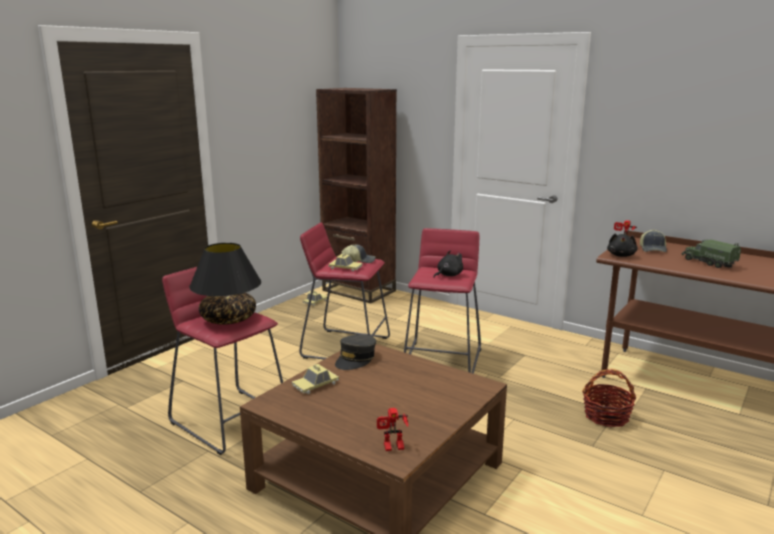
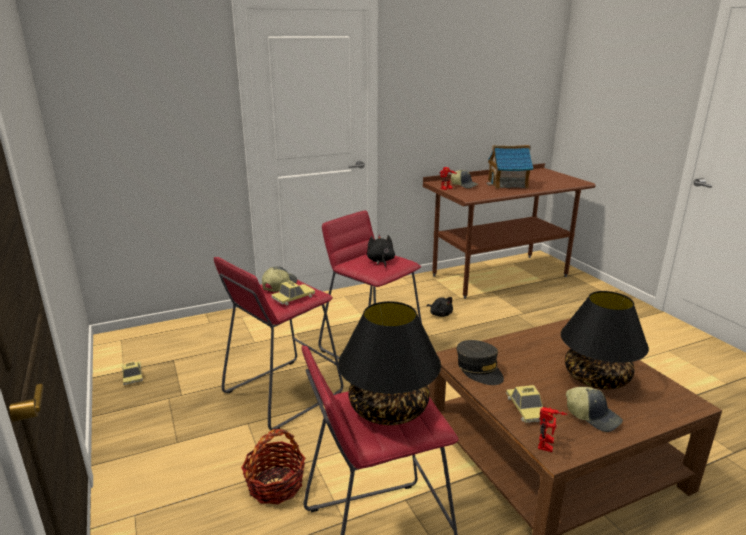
camera: 60 degrees left, 5 degrees up
(329, 412) = (593, 416): none -> cap
(359, 291) = (150, 338): brown bookcase -> none
(392, 448) = (671, 400): toy robot -> toy robot (548, 446)
(395, 408) = (597, 378): none -> black table lamp
(606, 416) = (519, 320): basket -> basket (275, 484)
(621, 255) = (469, 195): black plush toy -> black plush toy (440, 314)
(708, 262) = (508, 184): toy truck -> toy house

